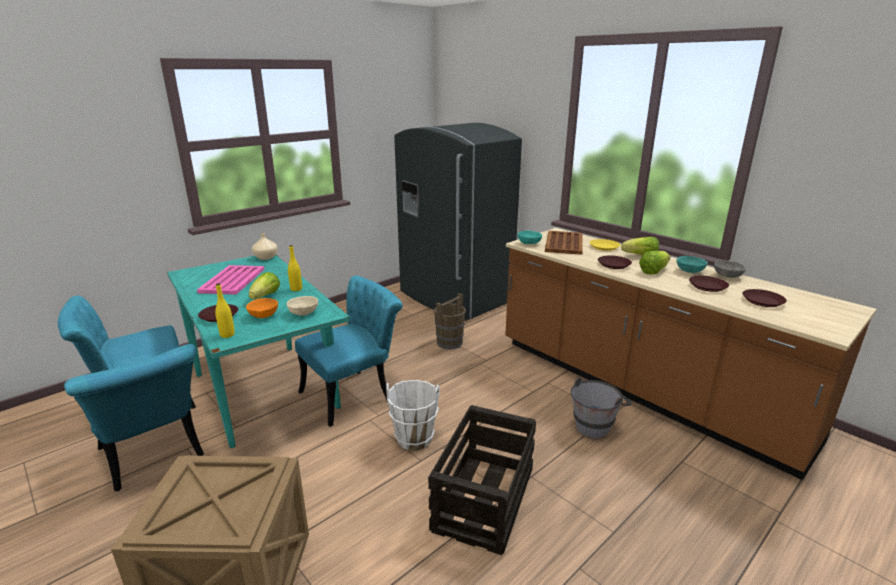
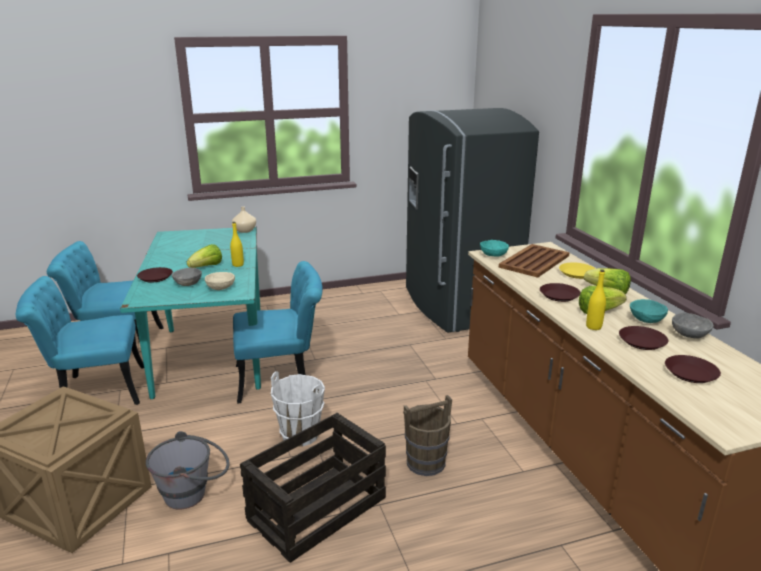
camera: 25 degrees right, 0 degrees up
(155, 458) = (93, 391): turquoise chair -> turquoise chair turned 90 degrees clockwise
(227, 335) = (145, 295): yellow bottle -> yellow bottle (593, 327)
(233, 280) = (197, 247): pink tray -> none
(264, 315) = (188, 284): orange bowl -> grey bowl
(450, 342) = (412, 352): brown bucket -> brown bucket (426, 463)
(596, 425) = (495, 476): grey bucket -> grey bucket (194, 493)

